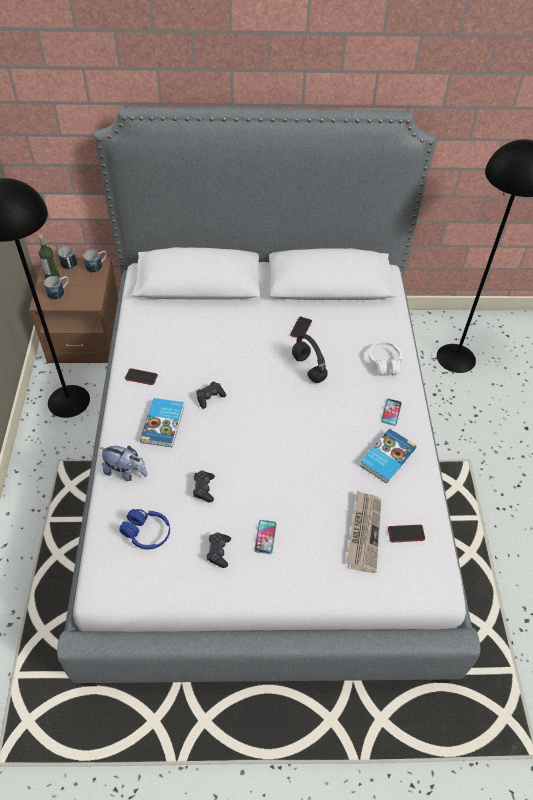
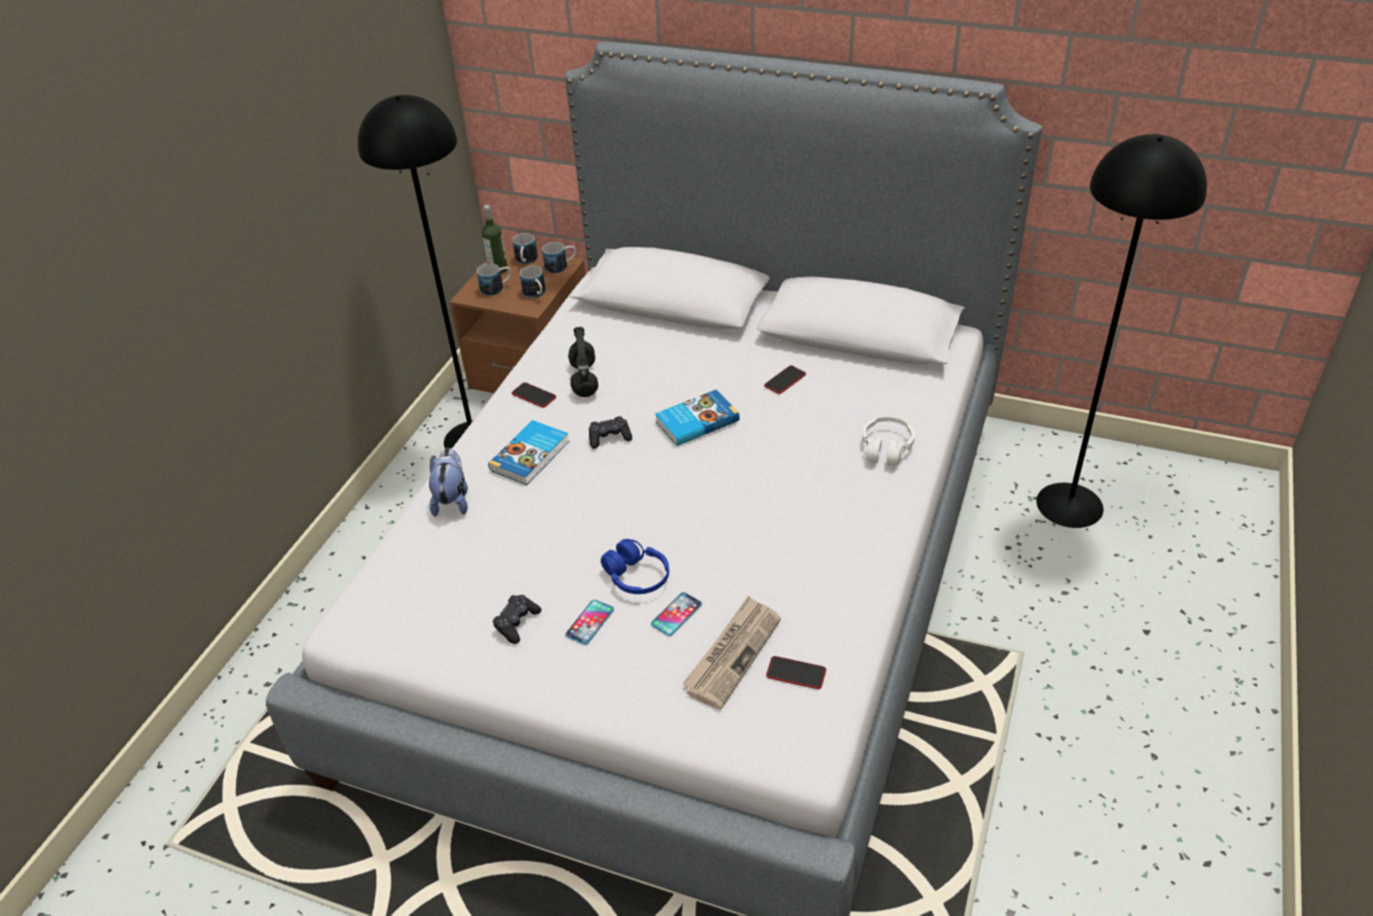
camera: 25 degrees right, 10 degrees down
(90, 292) = (536, 294): none -> mug
(126, 472) = (452, 500): plush toy -> plush toy turned 135 degrees counterclockwise
(147, 533) = (437, 575): blue headphones -> blue headphones (636, 577)
(204, 489) = (539, 542): black game controller -> none
(308, 368) = (767, 431): black headphones -> black headphones (583, 379)
(386, 457) = (821, 568): book -> book (696, 421)
(391, 412) = (861, 512): phone -> phone (676, 614)

